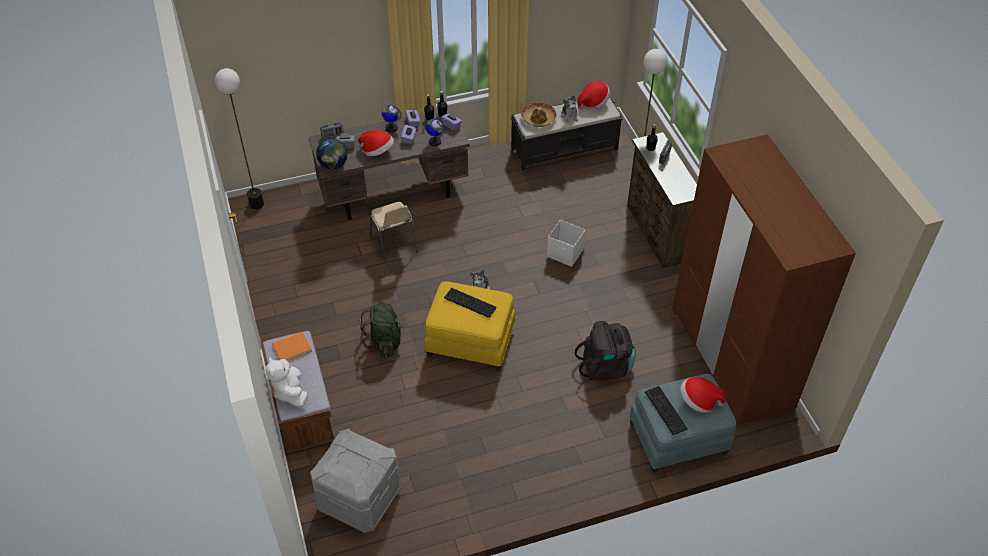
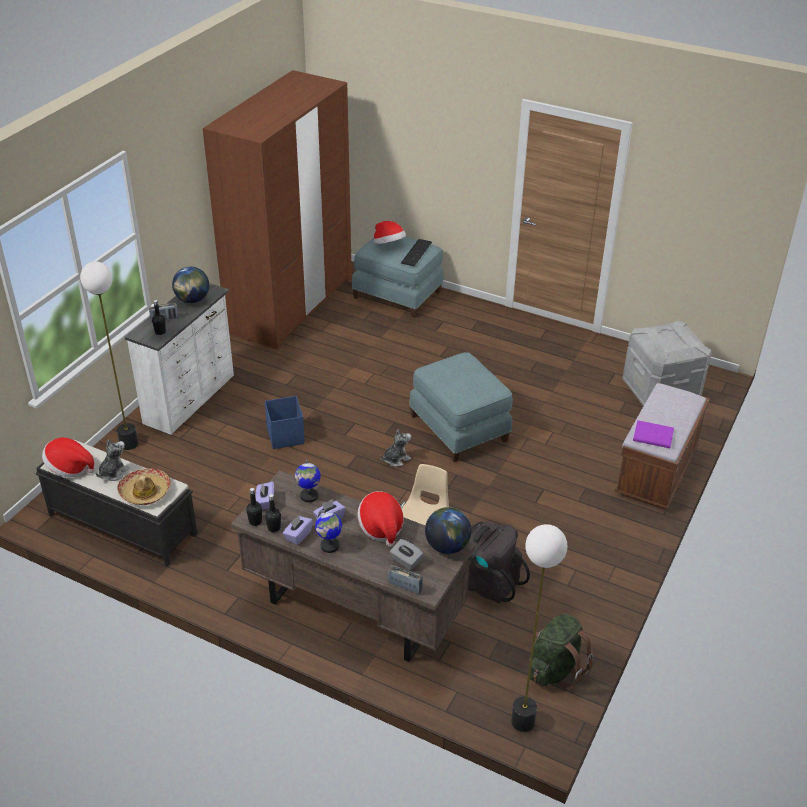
camera: 135 degrees left, 10 degrees down
(290, 347) = (654, 436): orange book -> purple book
(290, 392) = (682, 407): white plush toy -> none
(385, 341) = (531, 474): green backpack -> green backpack (555, 669)
(470, 303) = (459, 379): keyboard -> none
(470, 342) = (460, 428): yellow ottoman -> blue ottoman
(565, 253) = (285, 435): white storage box -> blue storage box
(606, 367) = (381, 351): black backpack -> black backpack (487, 582)
(656, 233) = (191, 399): brown dresser -> white dresser
(676, 181) = (192, 300): none -> globe

